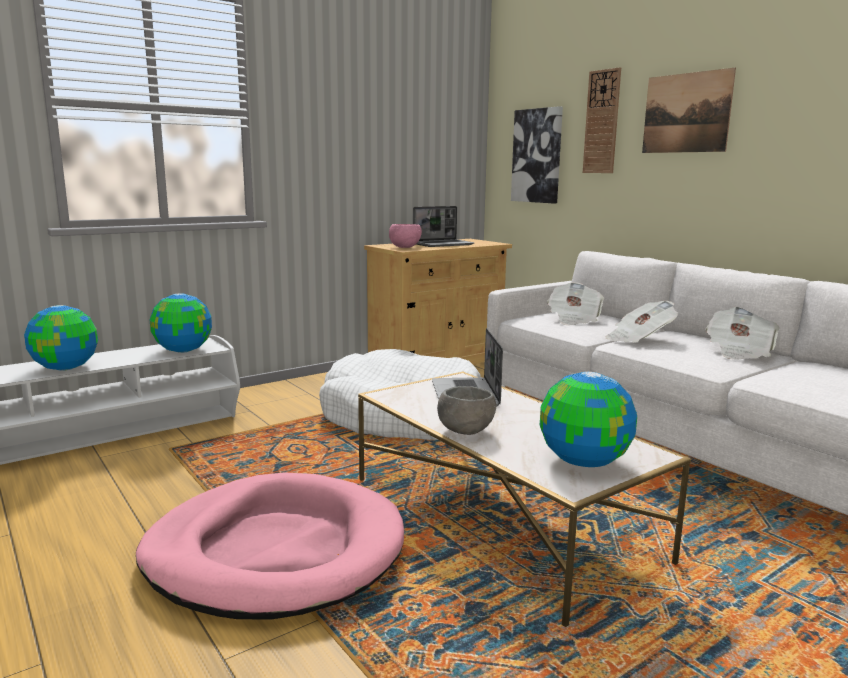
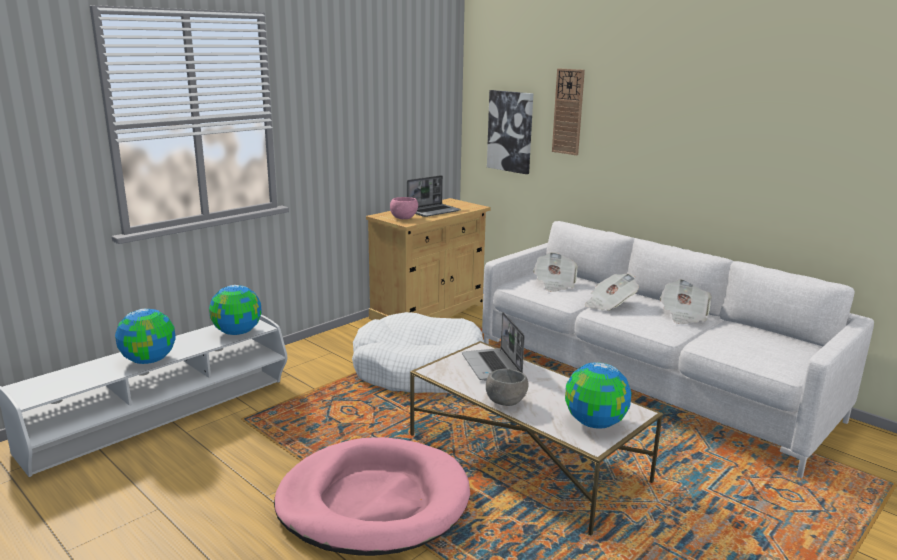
camera: 10 degrees left, 5 degrees up
(686, 113) = (638, 116): picture -> none

